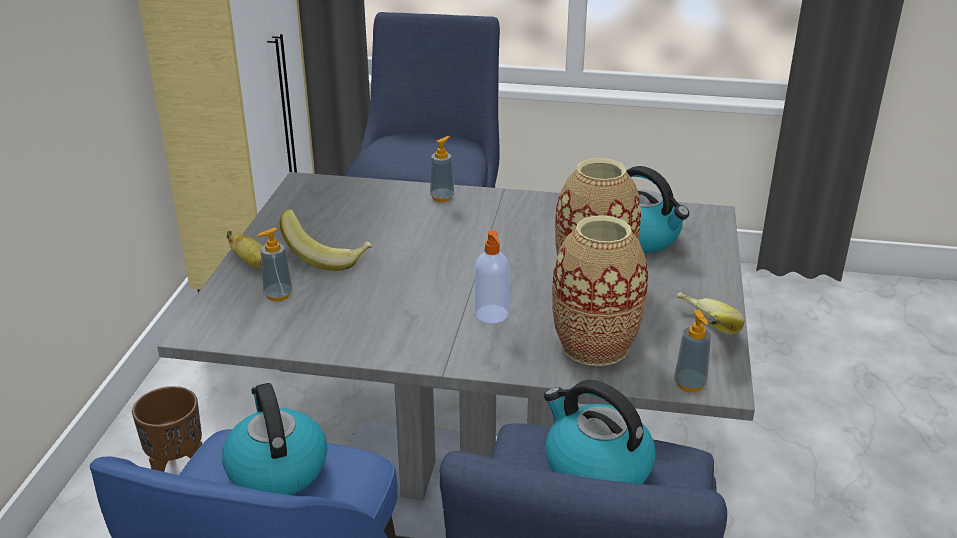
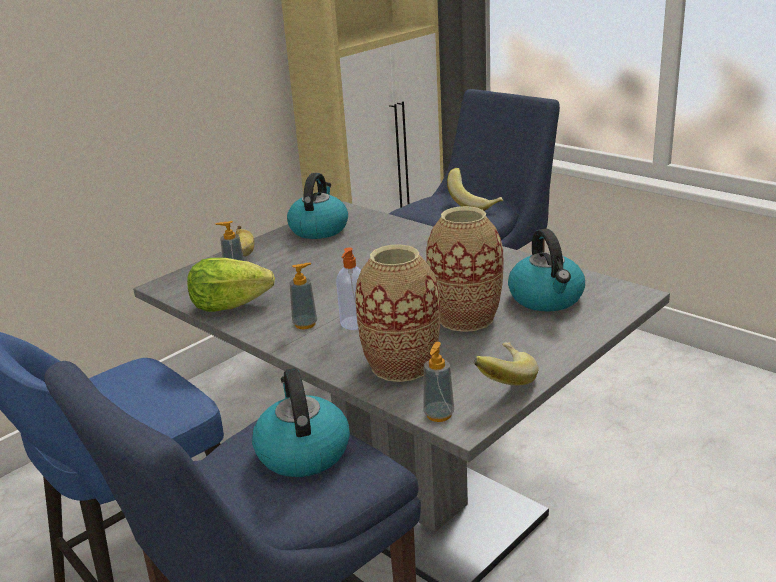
camera: 35 degrees right, 5 degrees down
(178, 469) = (224, 408): brown planter -> none
(276, 468) = (138, 387): kettle -> kettle (319, 229)
(321, 334) = (229, 305): none -> lettuce
(327, 257) = (295, 259): banana -> banana (474, 204)
(442, 197) = (424, 237): soap dispenser -> soap dispenser (305, 324)

